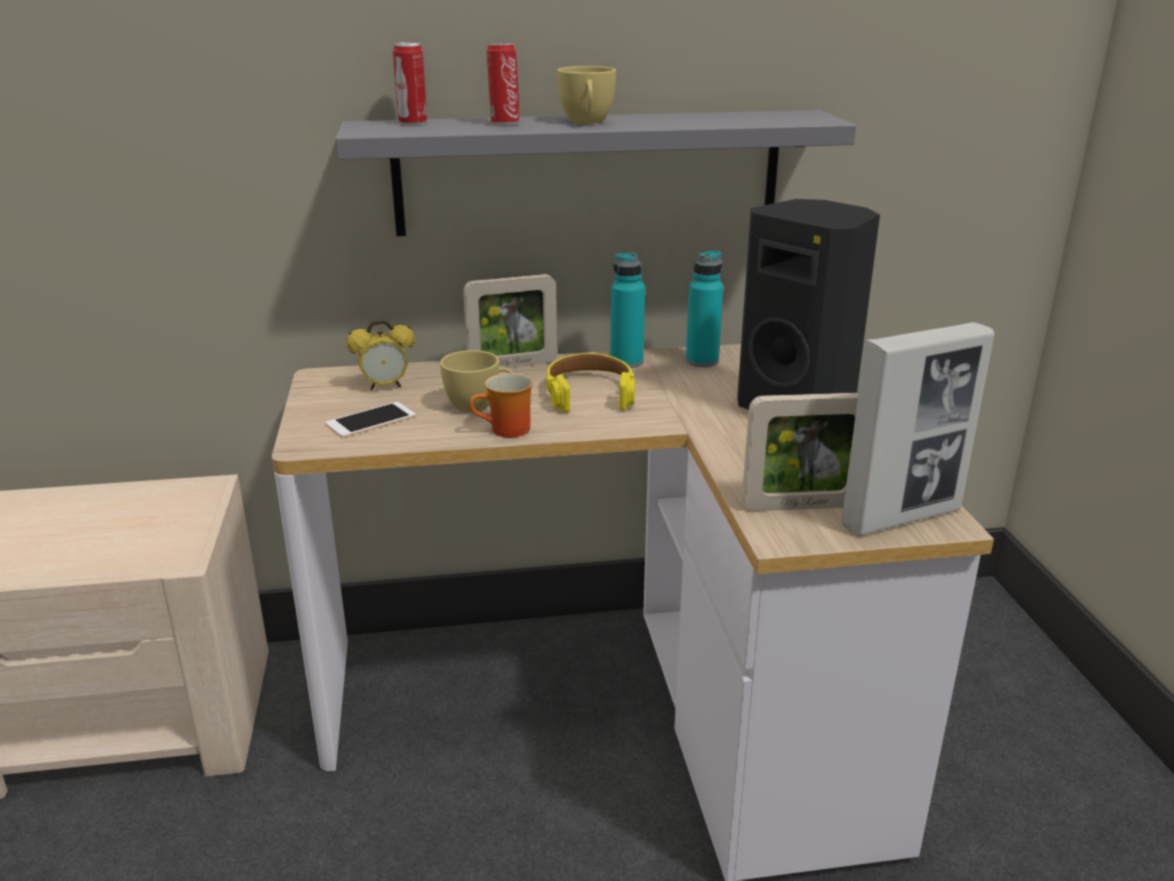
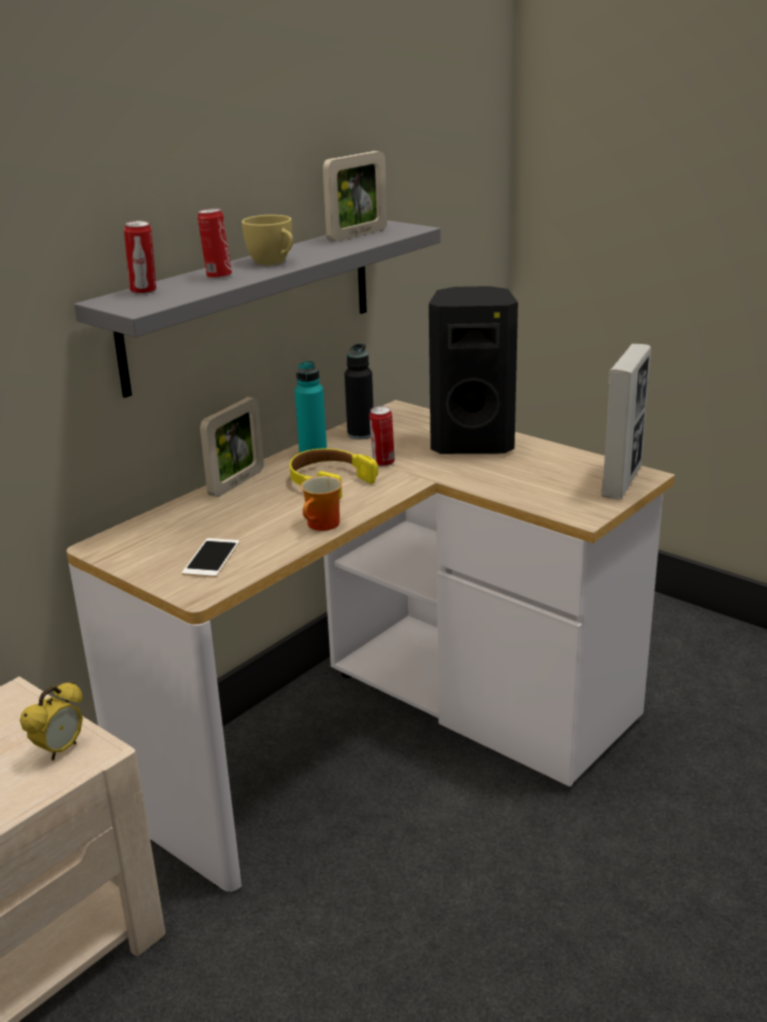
camera: 40 degrees left, 0 degrees up
(385, 386) = (170, 533): alarm clock -> alarm clock (60, 750)
(479, 406) = (270, 518): yellow cup -> none
(671, 395) = (383, 463): none -> can
(702, 361) = (360, 434): turquoise bottle -> black bottle
(801, 506) = (567, 496): picture frame -> picture frame (357, 235)

